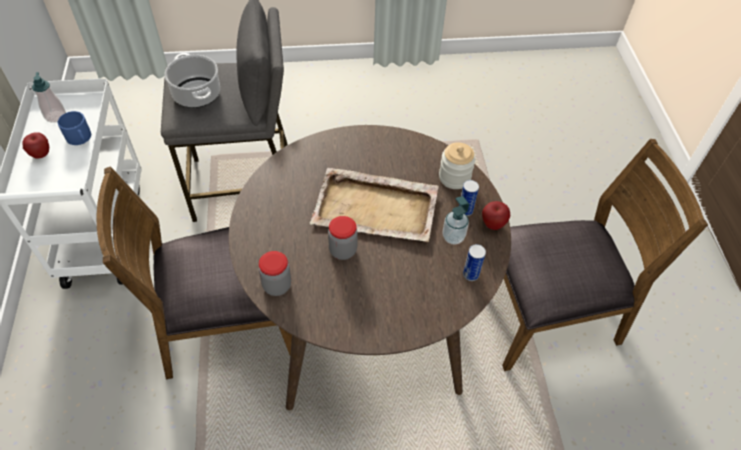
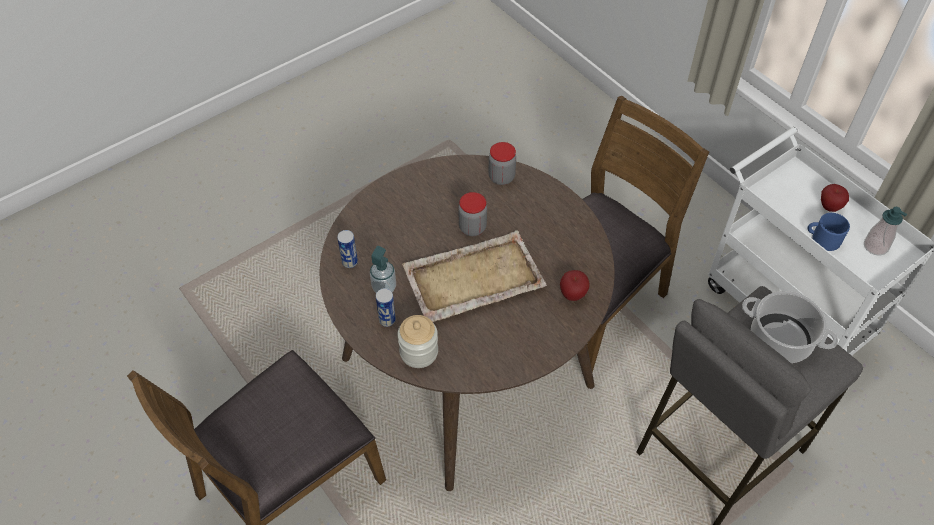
camera: 150 degrees right, 0 degrees up
(493, 224) = (353, 319): apple -> apple (572, 295)

